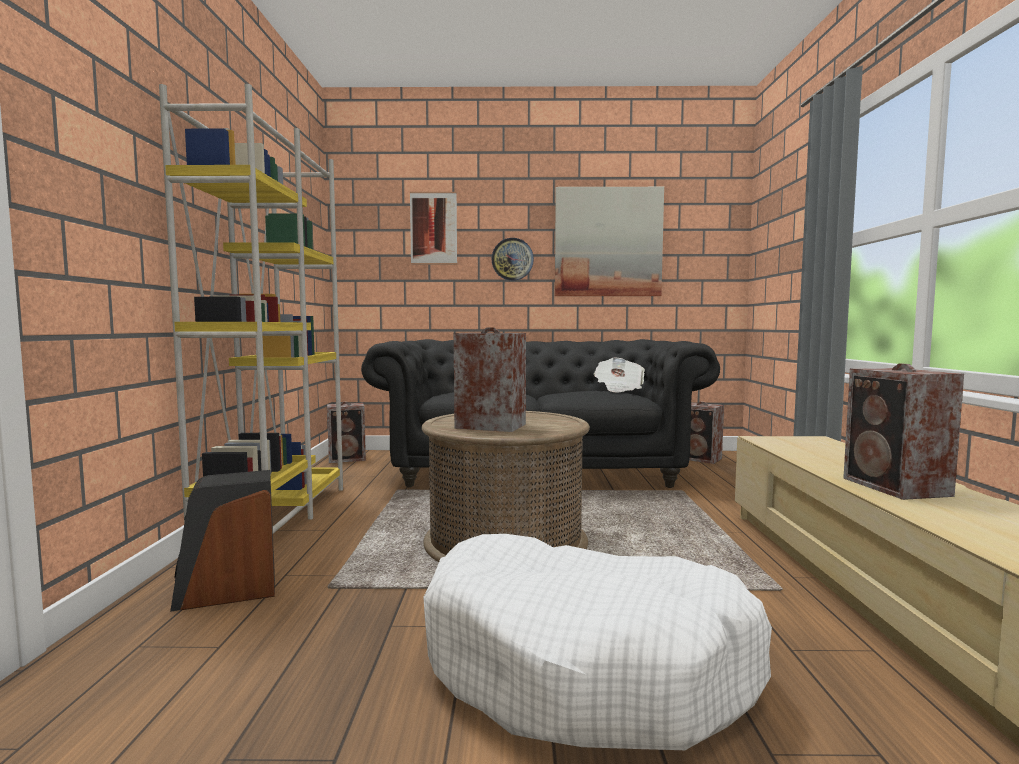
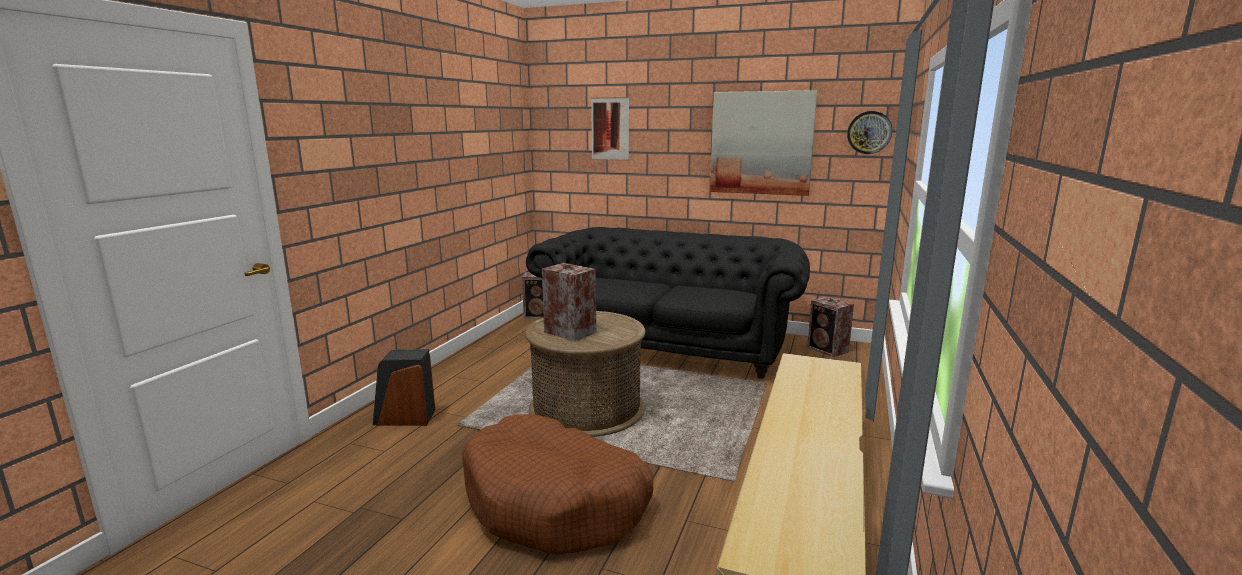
camera: 20 degrees right, 10 degrees up
(278, 518) = (461, 366): yellow bookcase -> none
(512, 259) = (675, 157): wall clock -> wall clock (869, 132)
(586, 665) = (555, 502): white dog bed -> brown dog bed
(619, 389) = (731, 290): newspaper -> none
(897, 487) = (802, 428): speaker -> none

